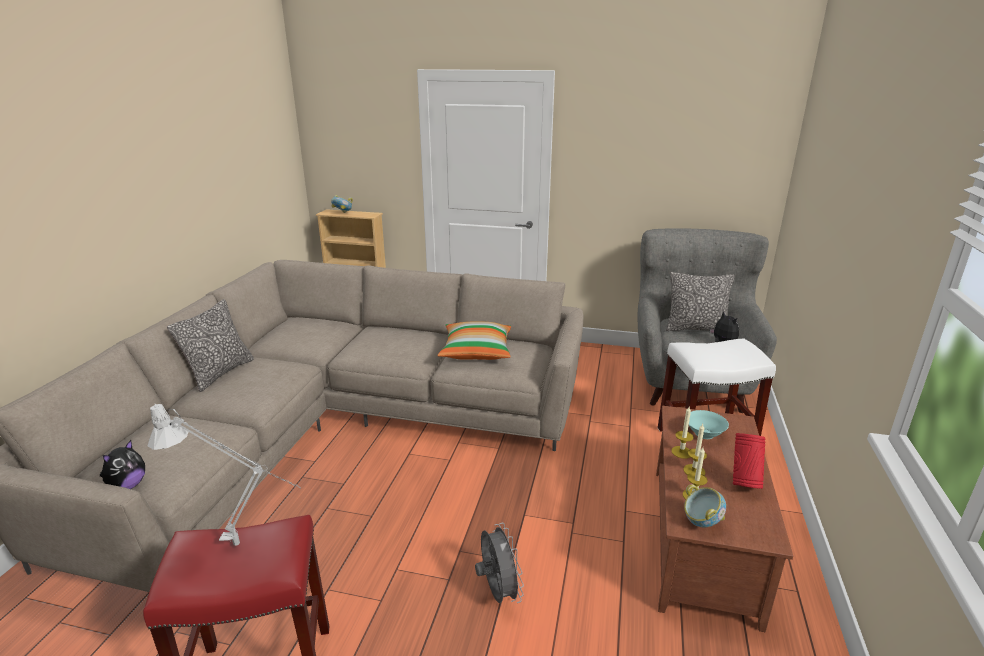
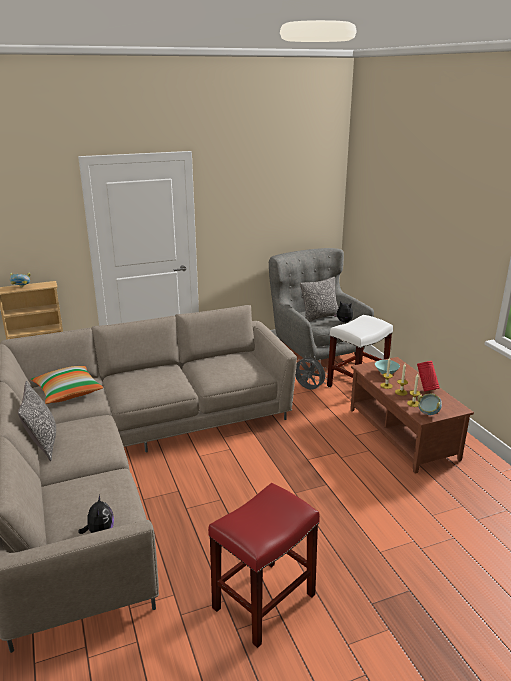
camera: 35 degrees left, 0 degrees up
(246, 545) = (264, 509): grey table lamp -> none
(476, 351) = (214, 368): pillow -> pillow (68, 392)
(497, 592) = (336, 501): grey fan -> grey fan (308, 389)

